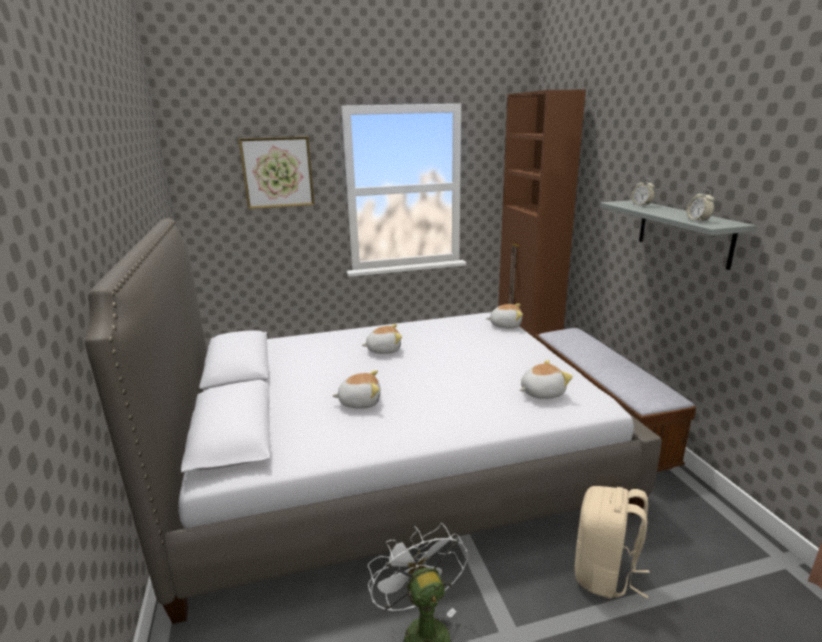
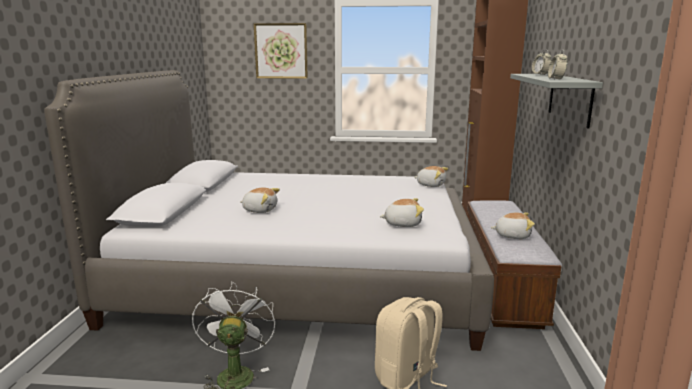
camera: 20 degrees right, 5 degrees down
(383, 350) = (313, 186): plush toy -> plush toy (512, 235)

